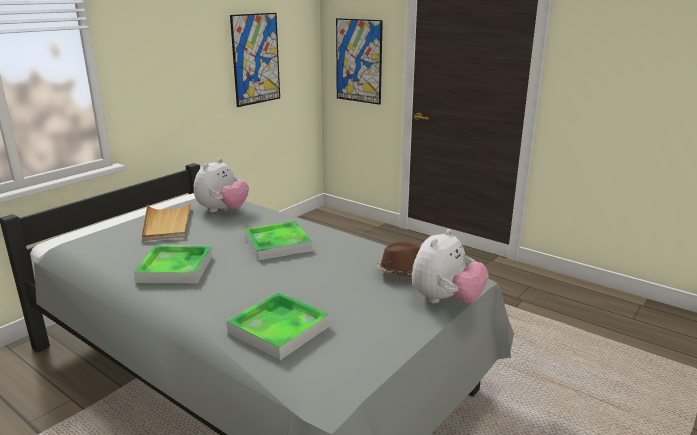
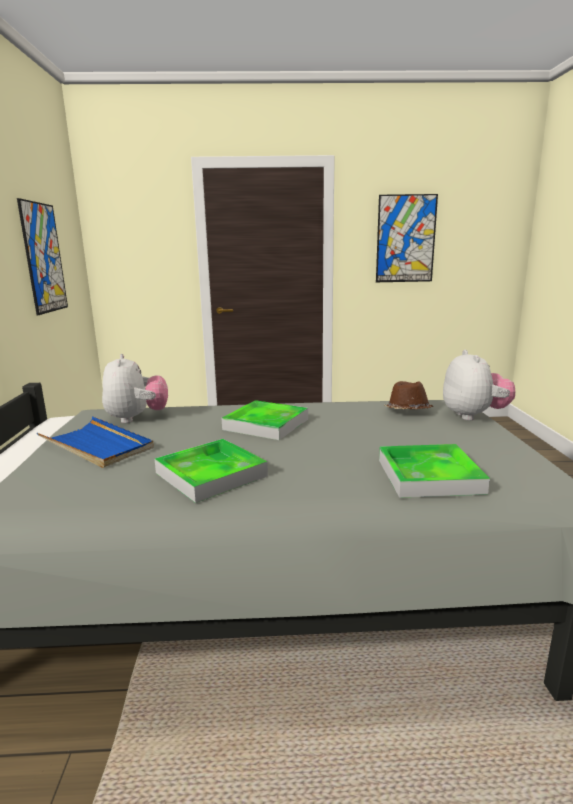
camera: 40 degrees left, 5 degrees down
(167, 224) = (97, 445): beige tray -> blue tray
(358, 61) = (140, 263): picture -> picture (405, 239)

